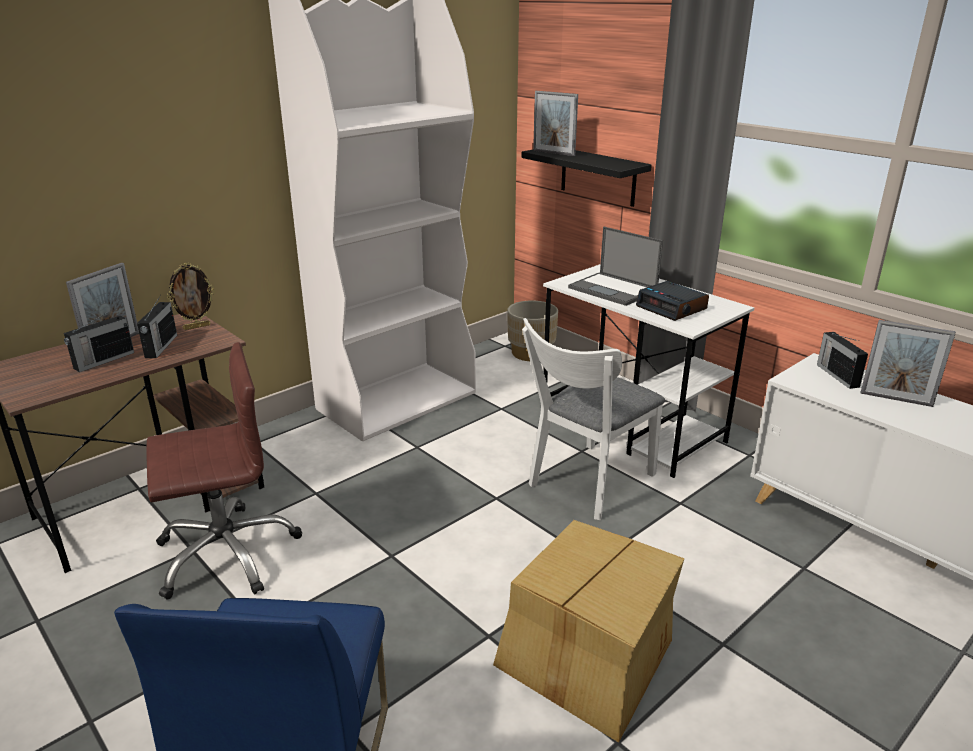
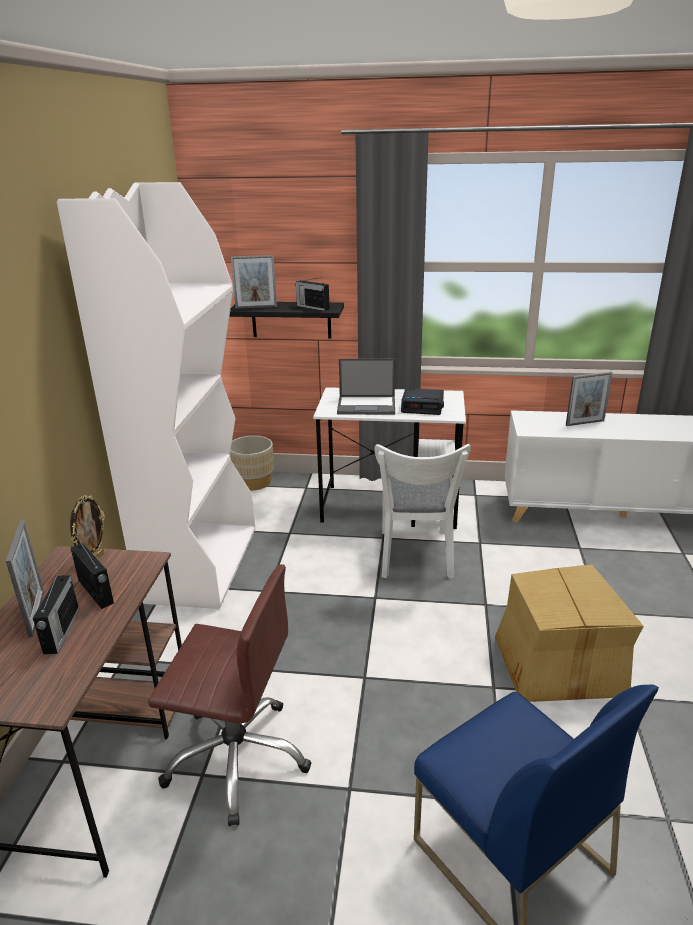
camera: 40 degrees left, 0 degrees up
(226, 553) = (237, 757): brown office chair -> brown office chair turned 75 degrees clockwise
(837, 375) = (541, 419): radio -> radio (312, 307)

